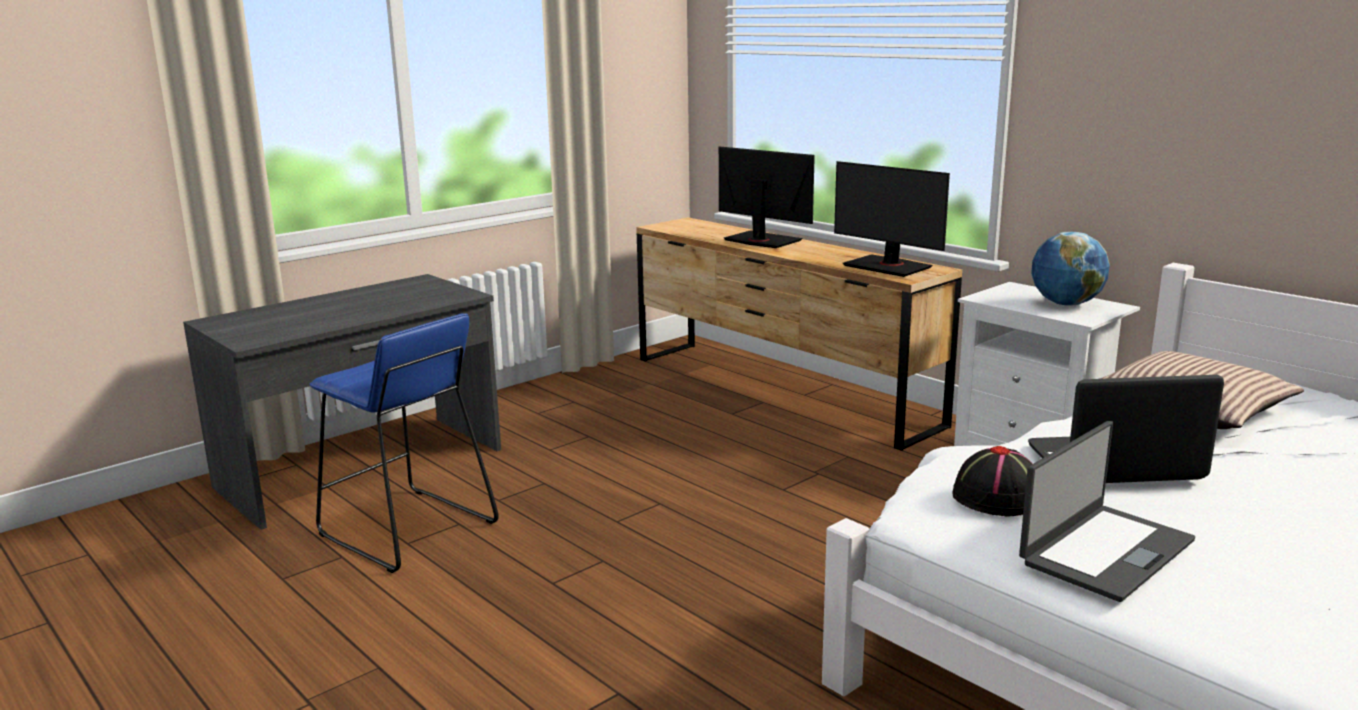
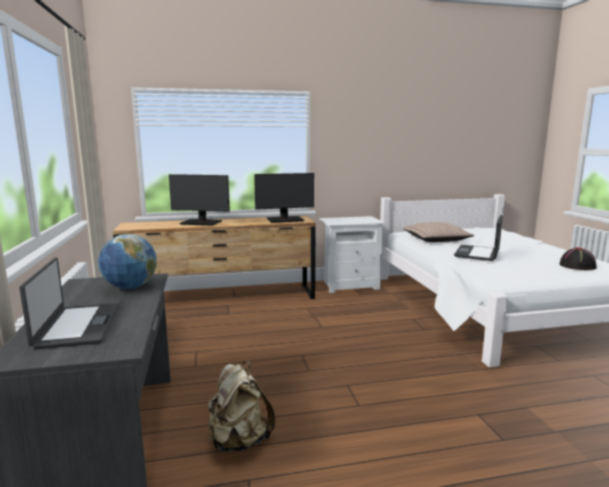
camera: 60 degrees left, 5 degrees down
(406, 529) = (238, 441): blue stool -> beige backpack
(762, 240) = (201, 222): monitor -> monitor turned 150 degrees counterclockwise
(998, 497) = (496, 270): black hat -> black hat (577, 266)
(1066, 304) = (357, 219): globe -> globe (130, 287)
(1105, 551) = (544, 270): laptop -> laptop (77, 326)

